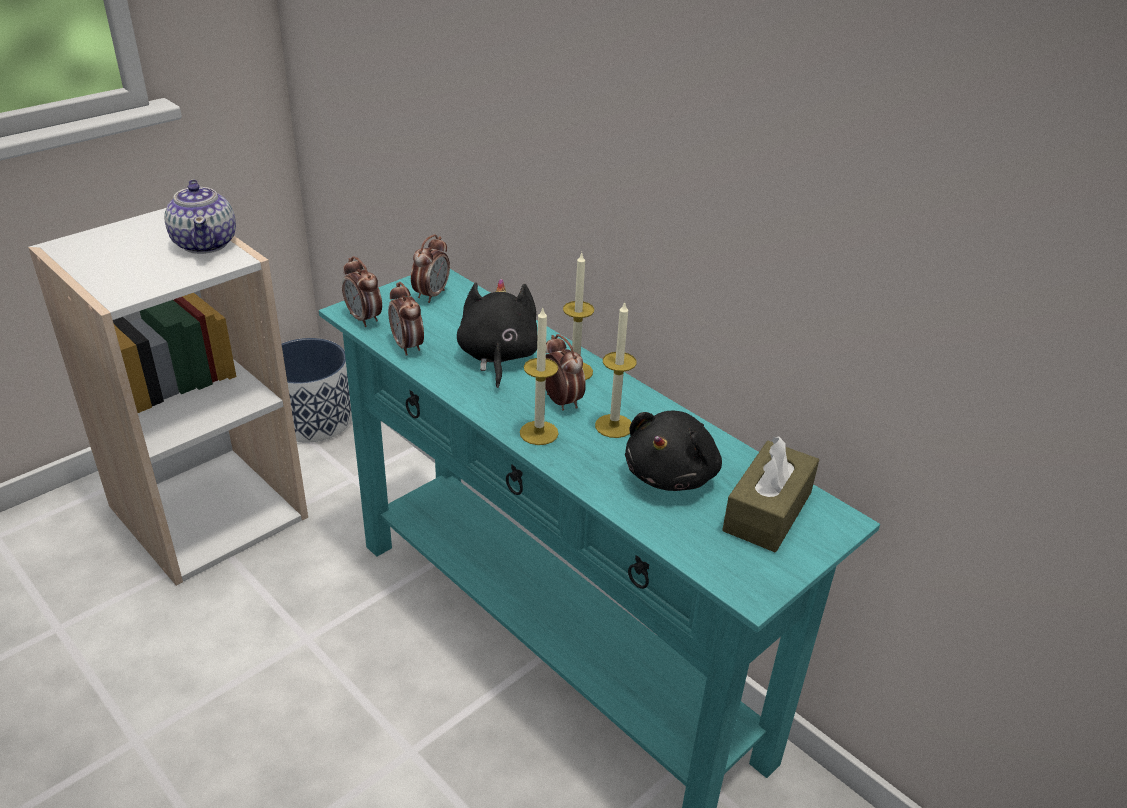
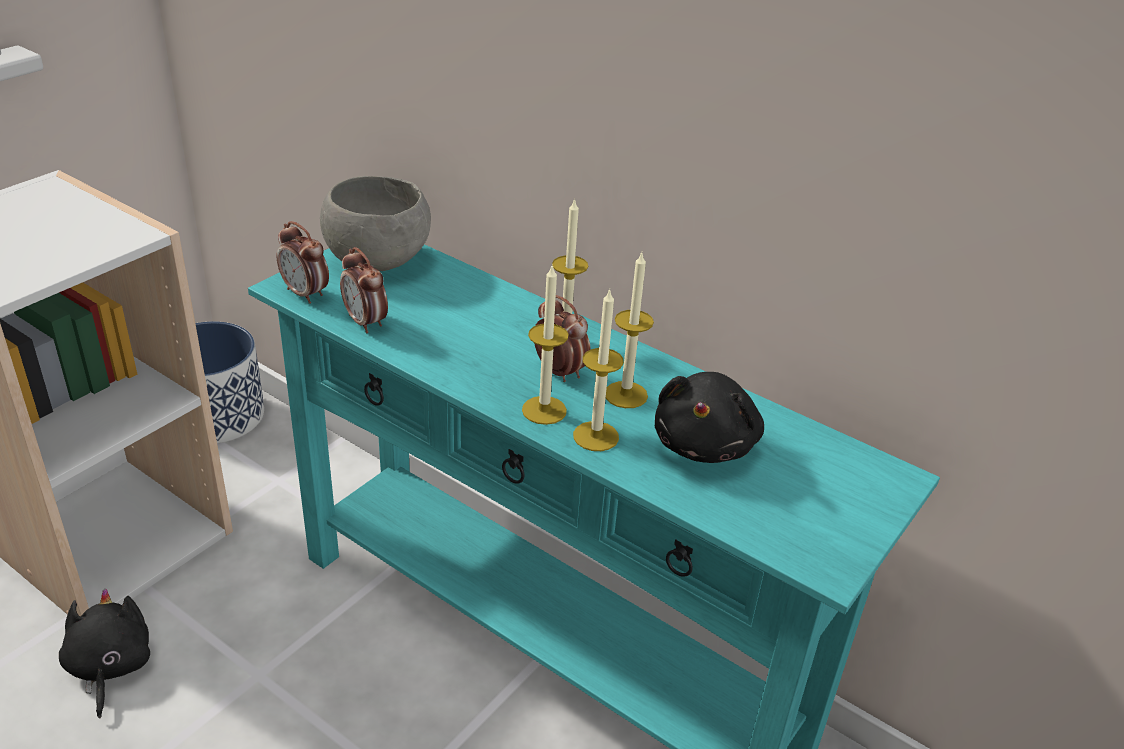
camera: 10 degrees left, 0 degrees up
(205, 243) = (96, 217): teapot -> none
(431, 295) = (377, 261): alarm clock -> grey bowl
(497, 357) = (473, 326): black plush toy -> black plush toy (109, 667)
(577, 459) = (596, 436): none -> candle
(767, 511) = (819, 475): brown tissue box -> none

